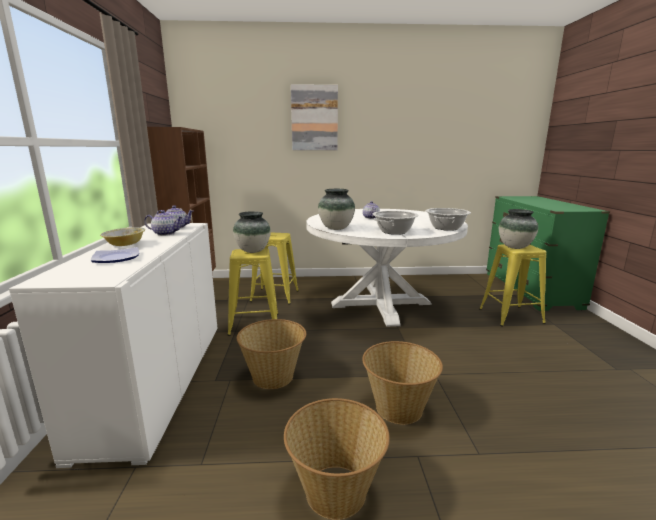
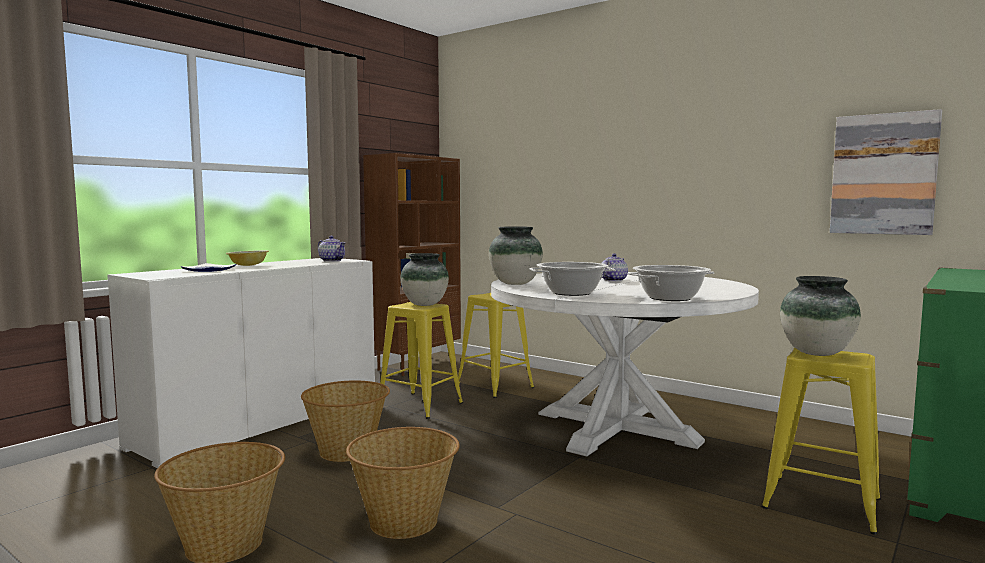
camera: 40 degrees right, 10 degrees down
(165, 233) = (304, 263): teapot -> none
(314, 118) = (595, 134): picture -> picture (883, 174)

